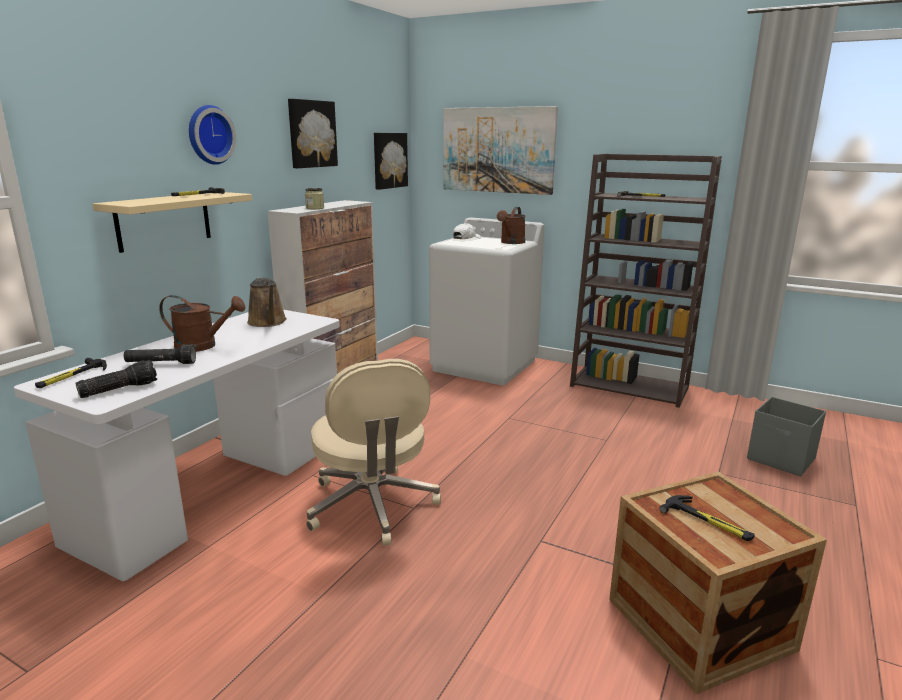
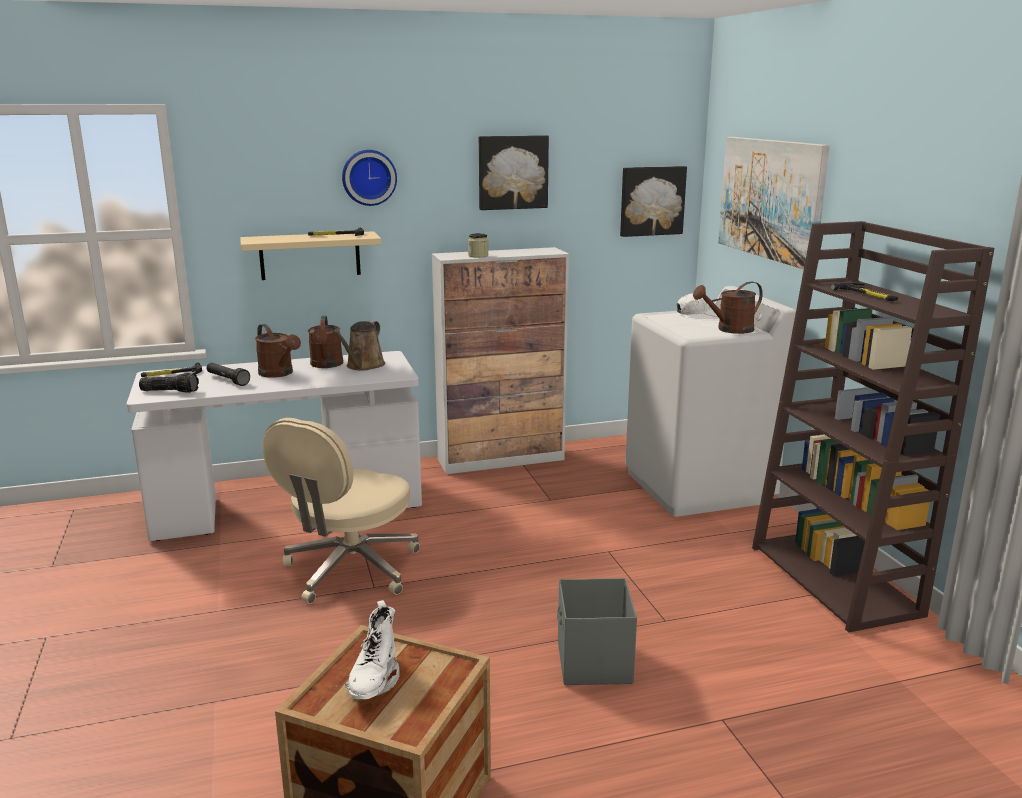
camera: 45 degrees right, 0 degrees up
(231, 329) = (326, 365): none -> brown watering can
(708, 521) = (374, 682): hammer -> white boot
(781, 459) = (852, 756): grey storage box -> grey storage box (593, 663)

